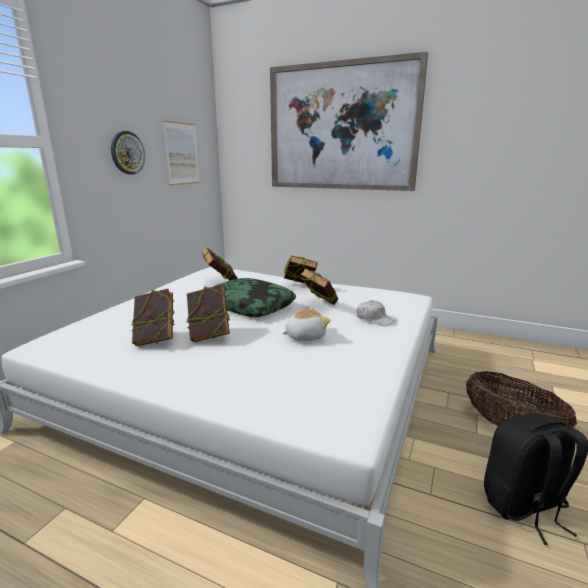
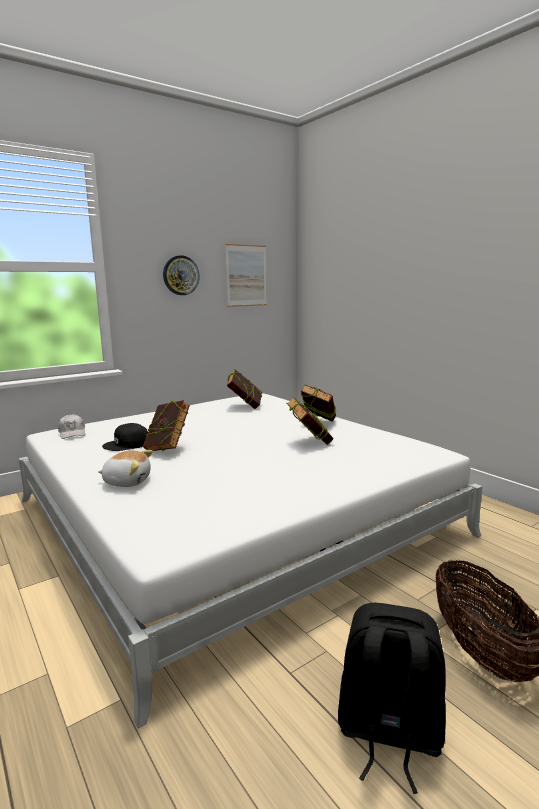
camera: 30 degrees right, 5 degrees down
(156, 340) = (127, 444): book -> black cap
(250, 305) = (241, 431): pillow -> none
(304, 336) = (248, 466): plush toy -> plush toy (127, 481)
(342, 128) = (412, 241): picture -> none
(374, 319) = (348, 466): white cap -> white cap (72, 433)

